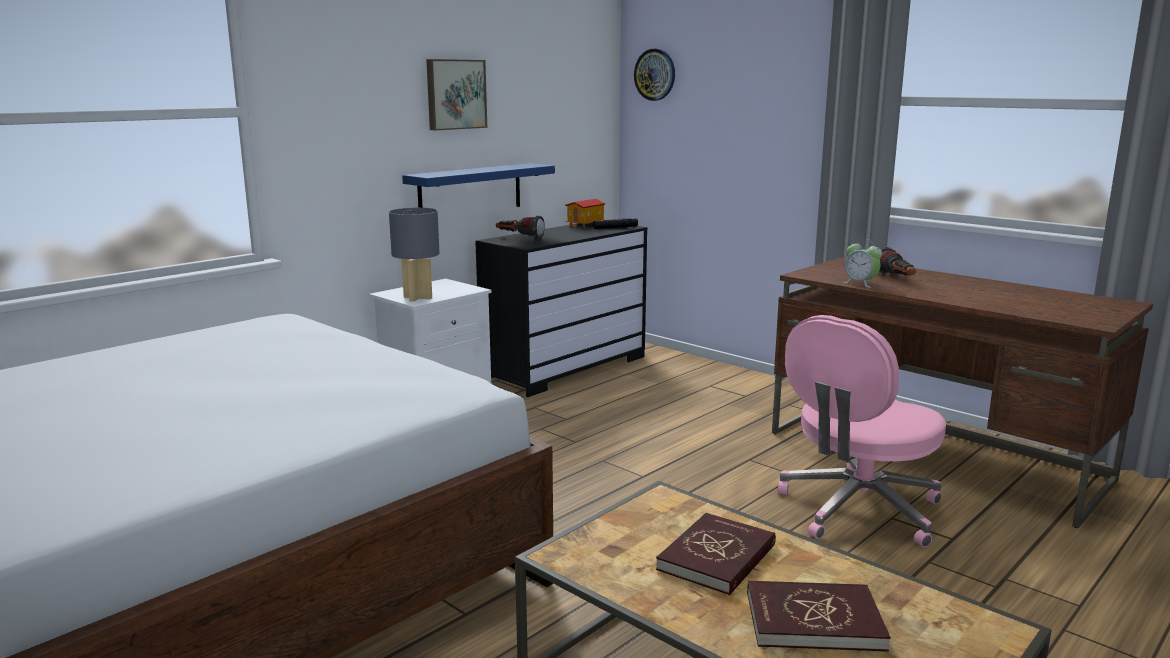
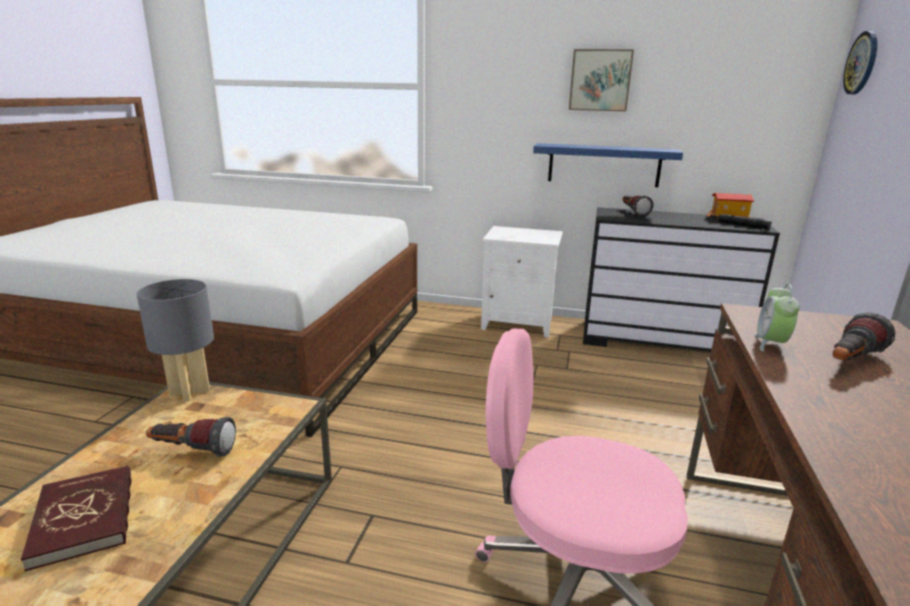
camera: 60 degrees right, 5 degrees up
(417, 298) = (502, 235): grey table lamp -> grey table lamp (189, 392)
(717, 557) = (192, 451): red book -> flashlight

